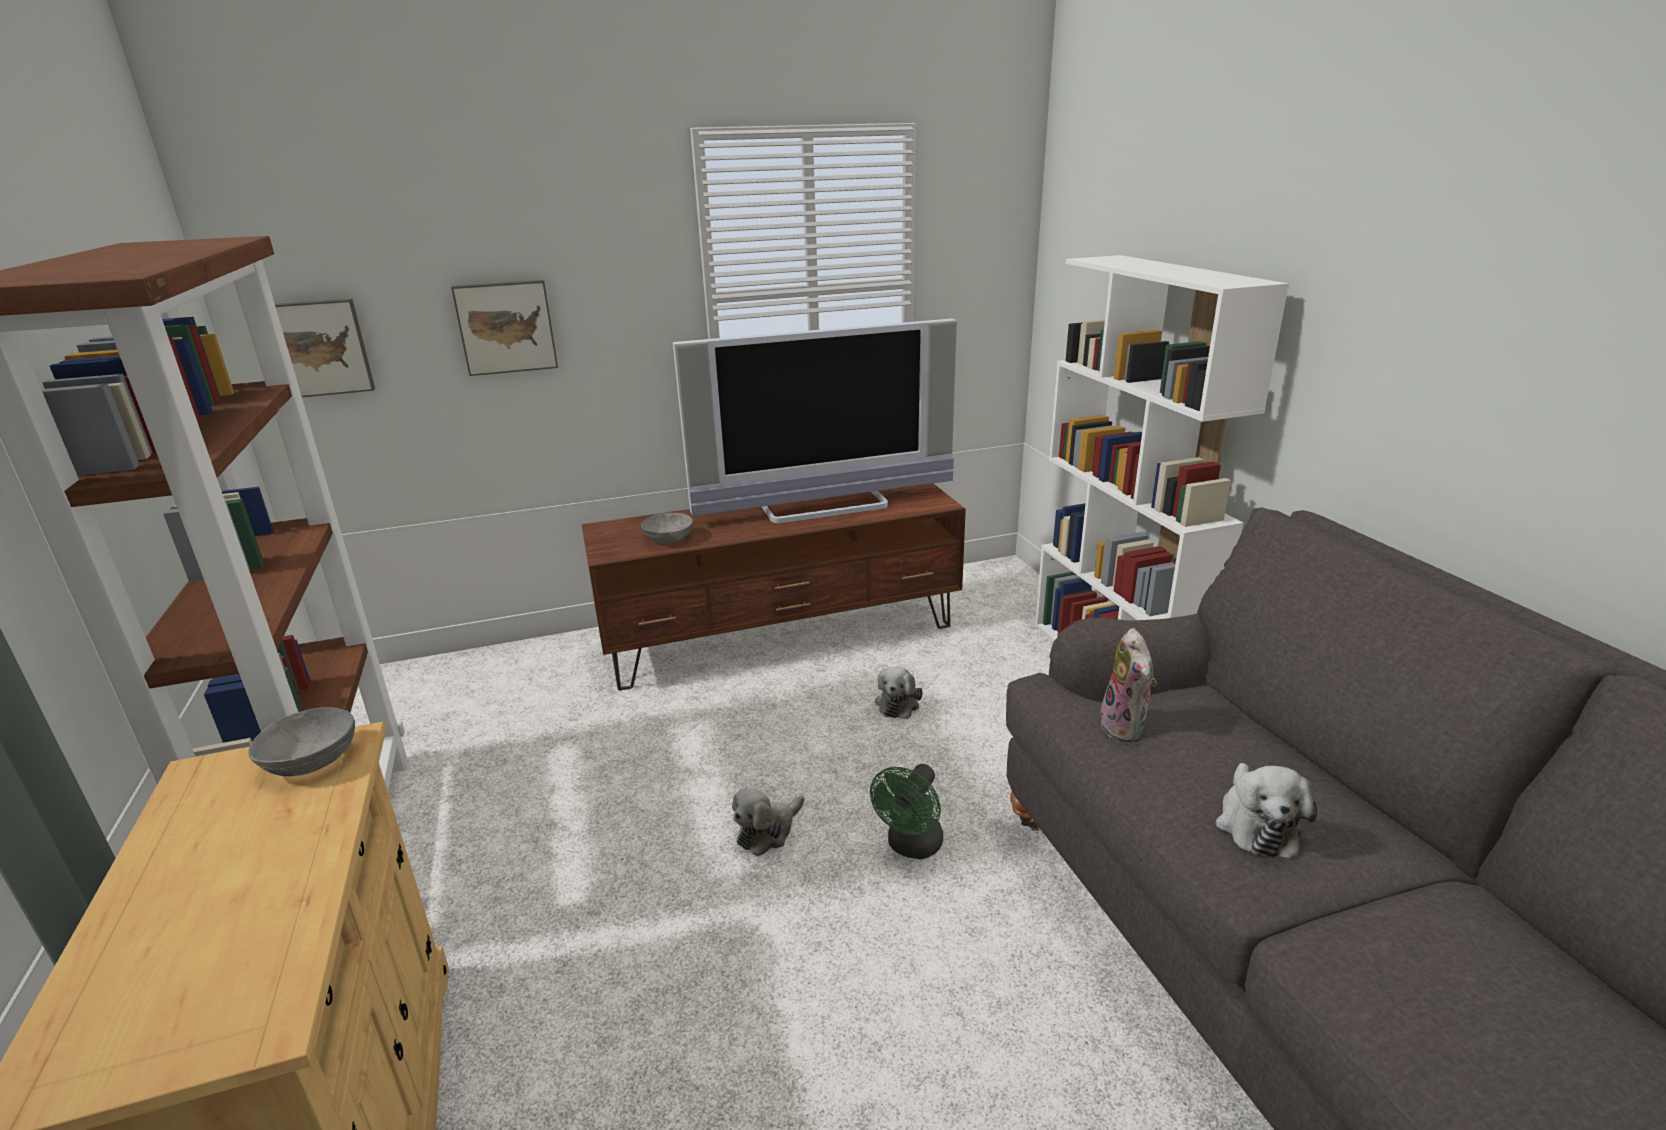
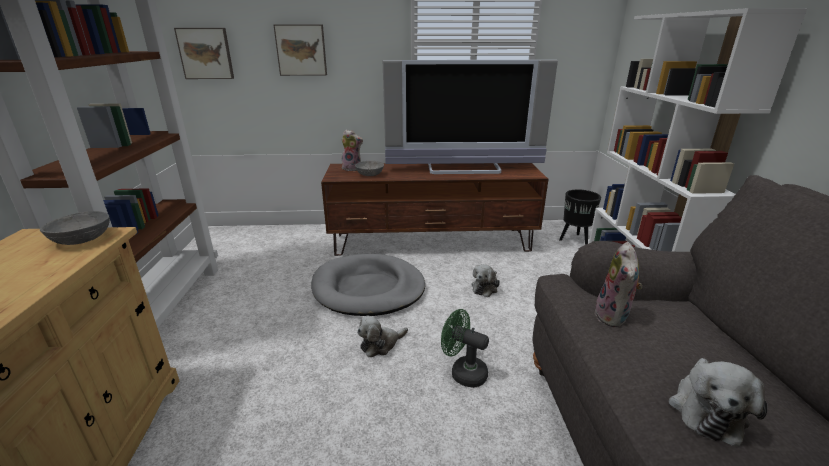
camera: 15 degrees right, 0 degrees up
(630, 530) = (353, 168): none -> plush toy
(707, 741) = (368, 288): none -> grey dog bed
(911, 847) = (463, 372): green fan -> green fan turned 75 degrees clockwise
(1011, 595) = (575, 240): none -> black planter

